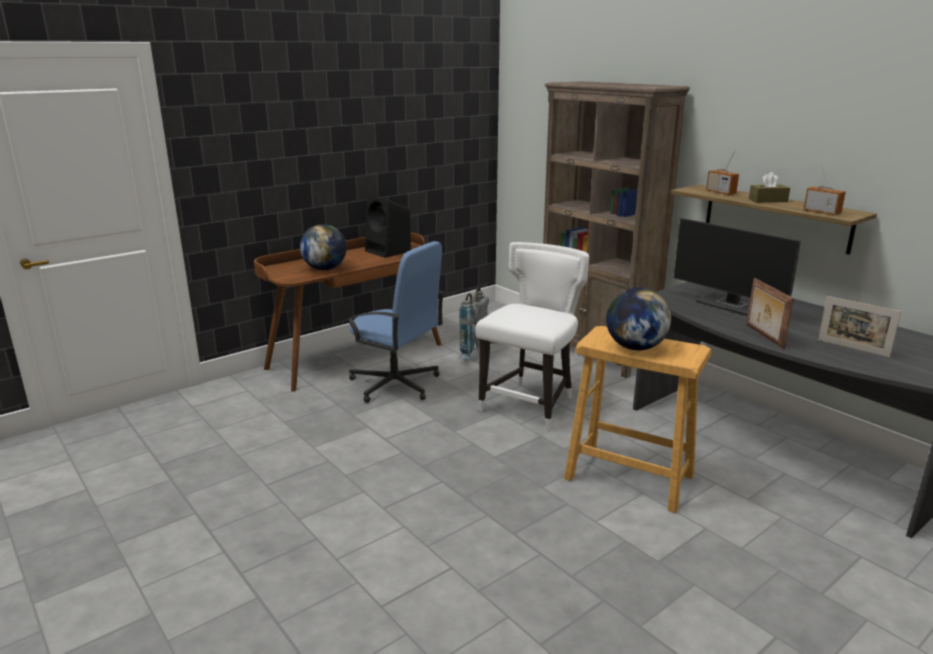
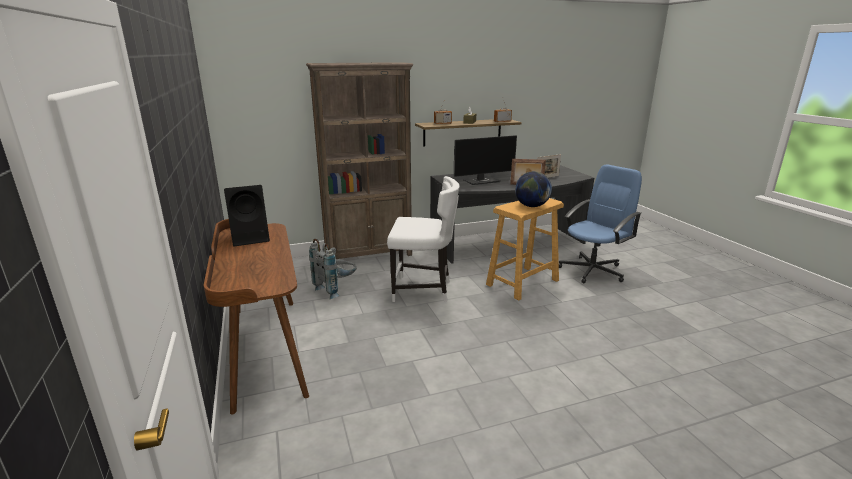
camera: 70 degrees left, 0 degrees up
(325, 269) = (268, 268): globe -> none
(395, 384) = (347, 336): blue office chair -> blue office chair (593, 270)
(530, 404) = (423, 290): white chair -> white chair turned 135 degrees clockwise

